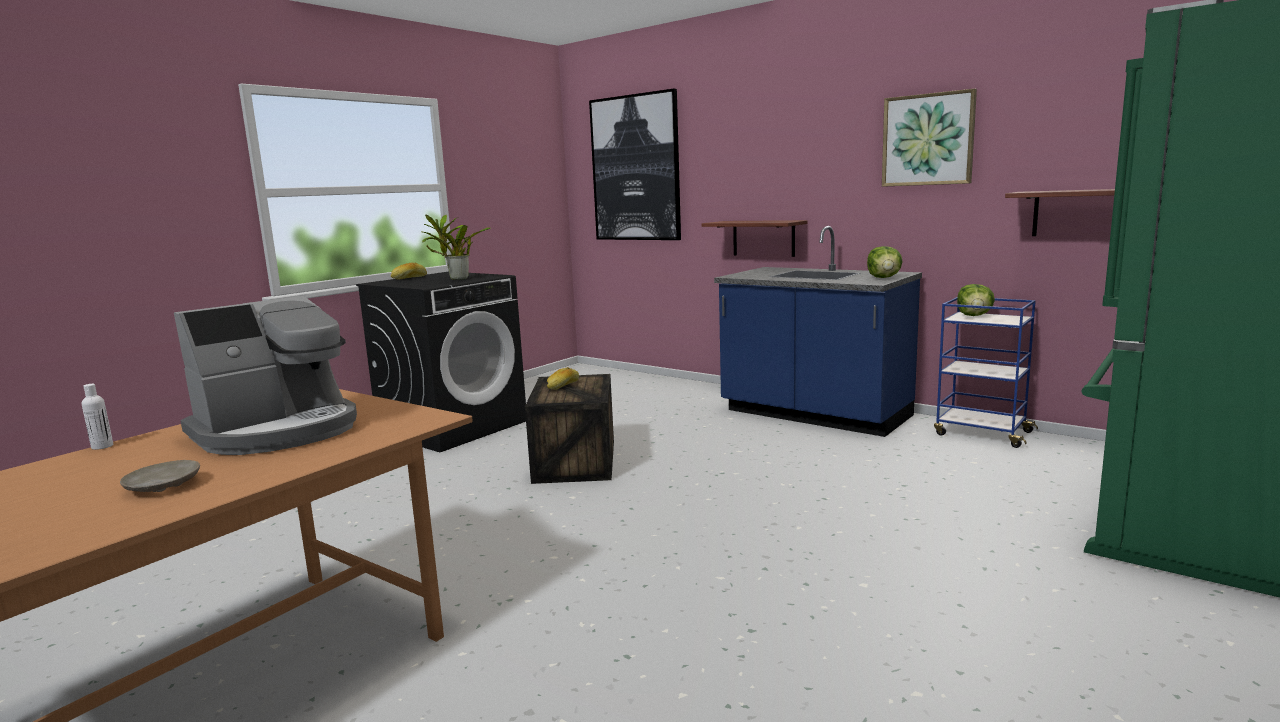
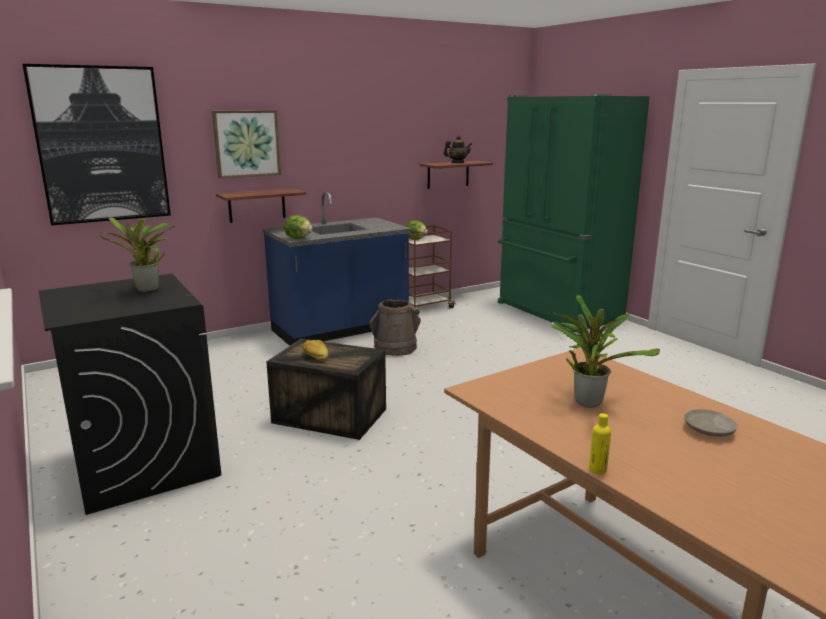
camera: 70 degrees left, 5 degrees up
(102, 446) = (597, 469): white bottle -> yellow bottle
(278, 431) = (587, 400): coffee machine -> potted plant
(409, 278) = (62, 305): bread -> none
(795, 449) = (395, 348): none -> brown bucket
(884, 278) = (384, 224): lettuce -> lettuce (299, 238)
(928, 140) = (371, 130): picture -> picture (246, 143)
(981, 433) = (424, 307): blue cart -> brown cart
(1076, 190) = (457, 163): none -> teapot

